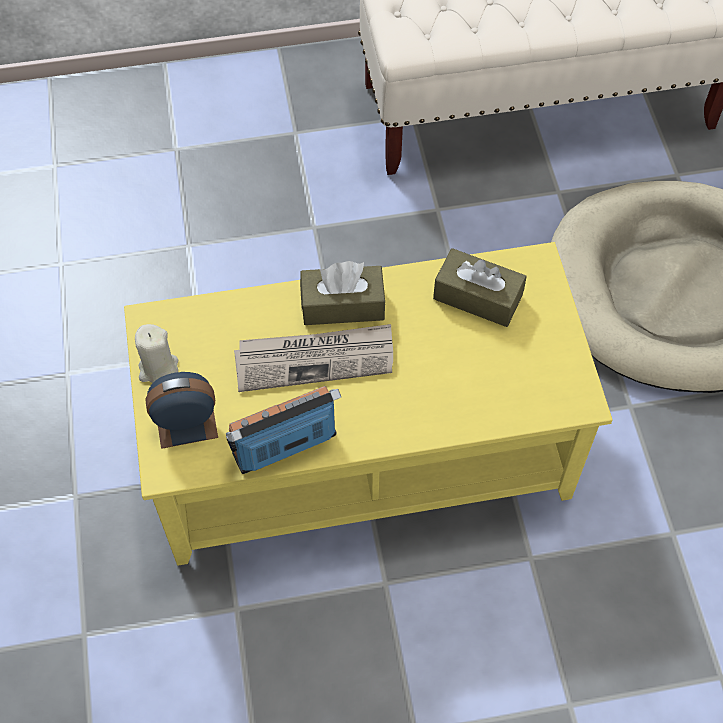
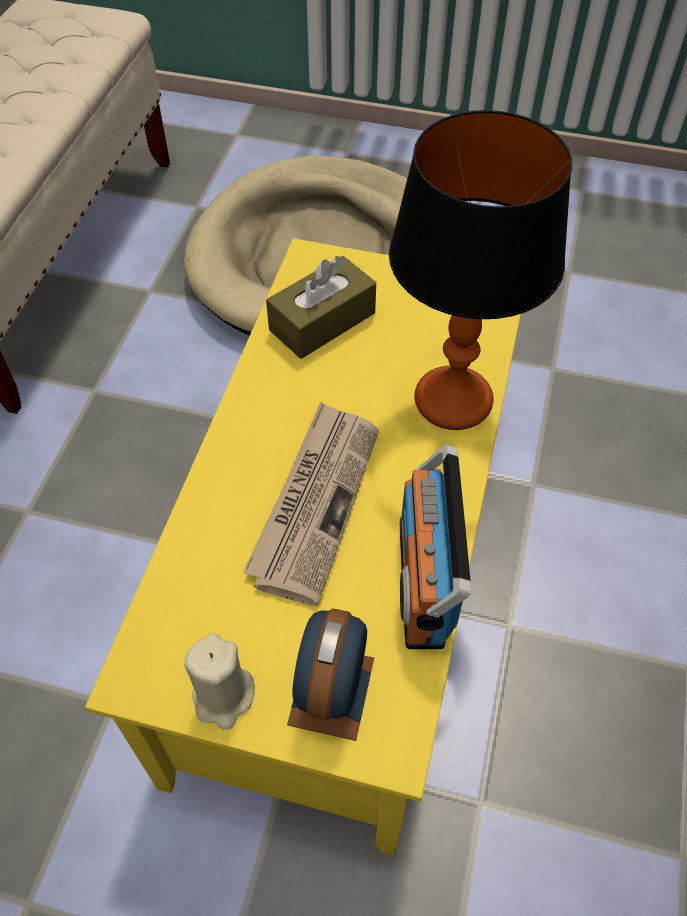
camera: 65 degrees left, 5 degrees down
(343, 305) = (254, 445): brown tissue box -> none
(449, 410) = (453, 401): none -> table lamp

